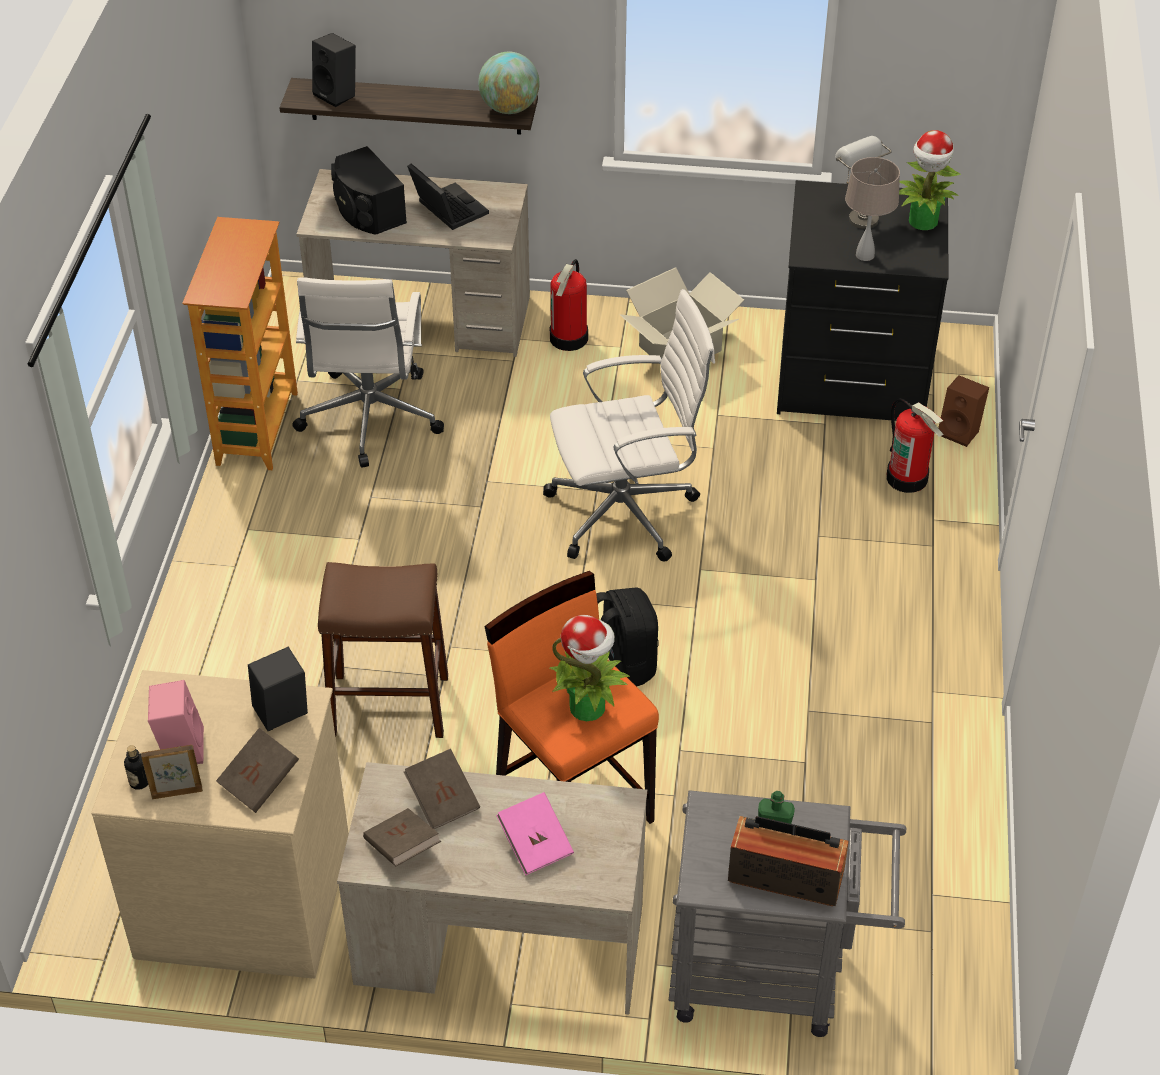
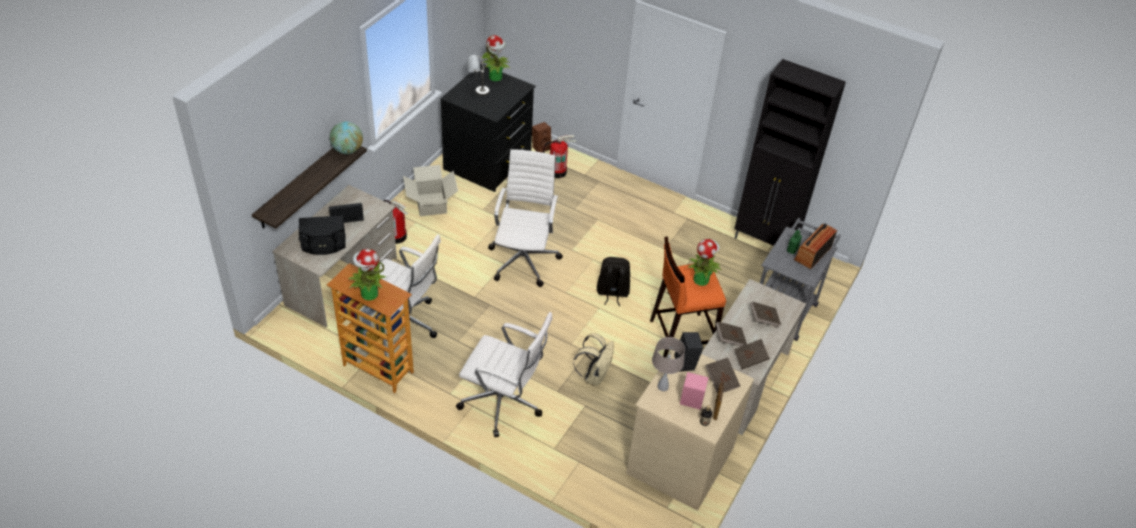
camera: 70 degrees left, 0 degrees up
(220, 264) = (369, 294): none -> potted plant
(261, 603) = (503, 403): none -> white office chair
(337, 94) = (283, 202): black speaker -> none
(389, 705) = (594, 375): brown stool -> beige backpack
(535, 844) = (764, 319): pink book -> brown book
(864, 255) = (505, 100): beige table lamp -> beige table lamp (662, 387)
(961, 883) = (765, 242): none -> black cabinet

